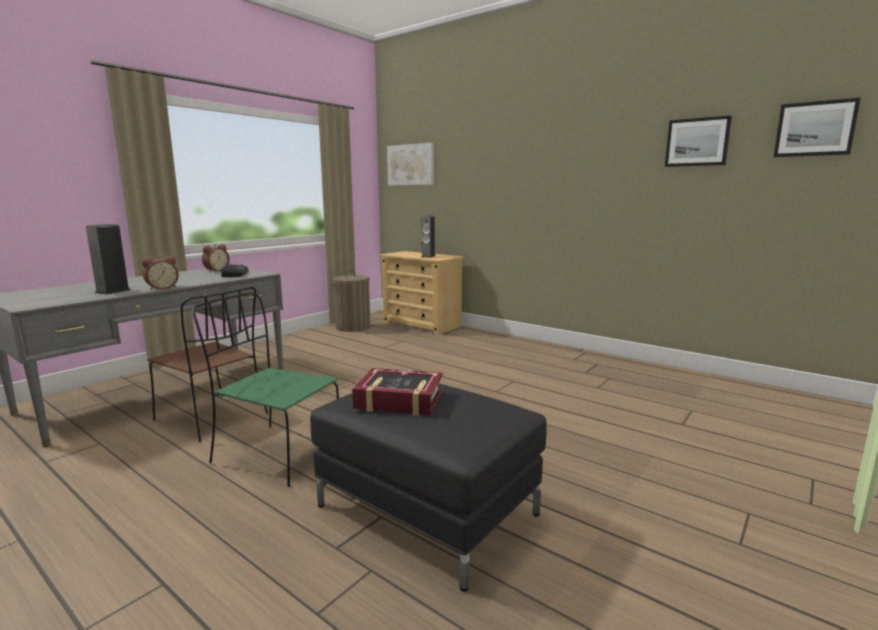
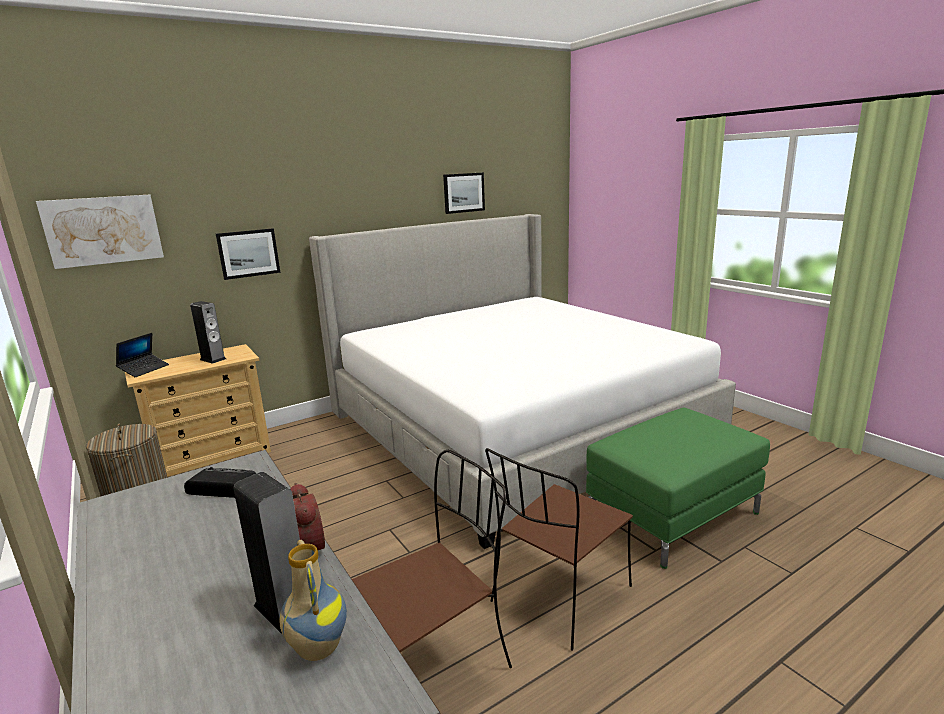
camera: 70 degrees left, 5 degrees up
(77, 297) = (317, 649): none -> vase
(216, 270) = (140, 511): alarm clock -> none
(275, 453) = (559, 596): green chair -> brown chair
(399, 400) = (671, 444): book -> none
(402, 252) = (144, 369): none -> laptop
(428, 509) = (671, 514): black ottoman -> green ottoman
(568, 401) = (514, 424): none -> bed
(815, 129) = (524, 183): picture -> picture (248, 253)

